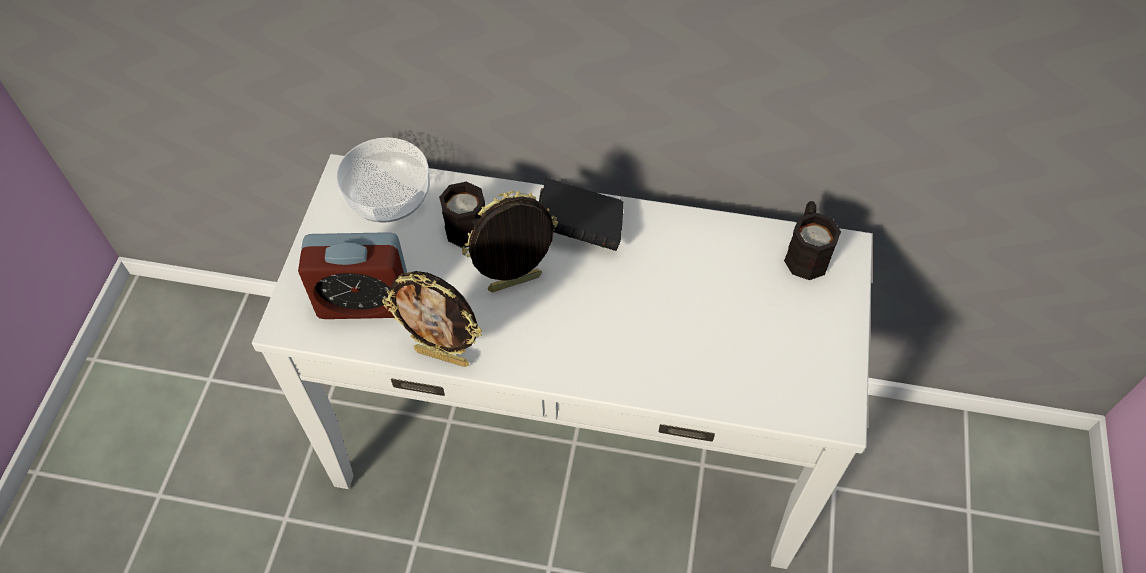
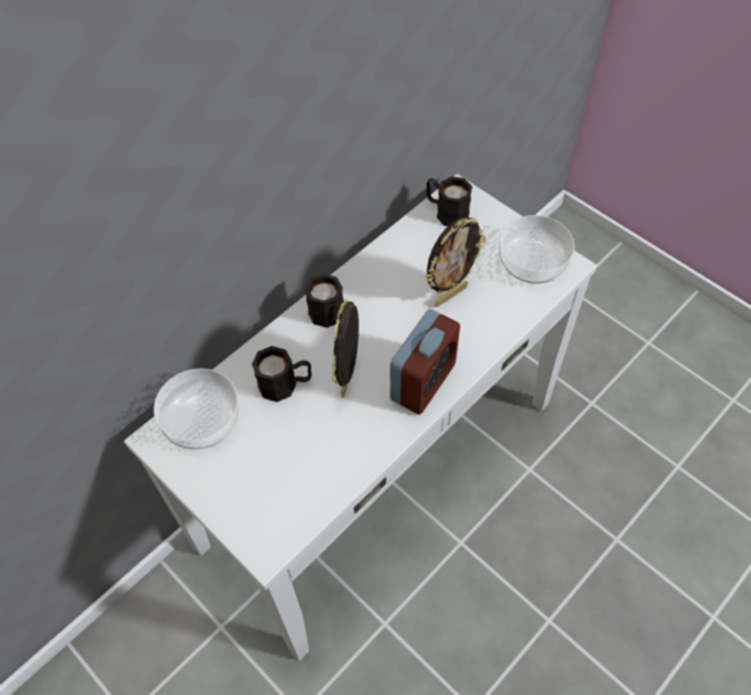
camera: 55 degrees left, 0 degrees up
(364, 301) = (287, 484): alarm clock -> alarm clock (423, 382)
(443, 356) = (374, 456): picture frame -> picture frame (450, 295)
(580, 228) = (332, 317): black book -> black mug
(808, 376) = (533, 263): none -> bowl

